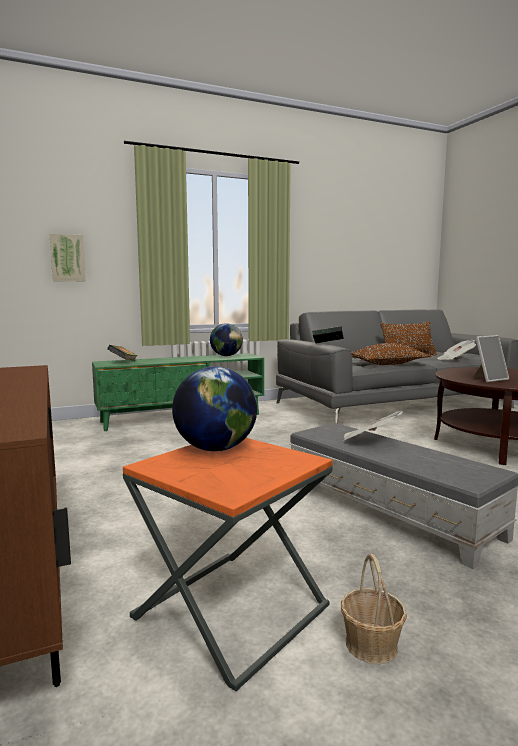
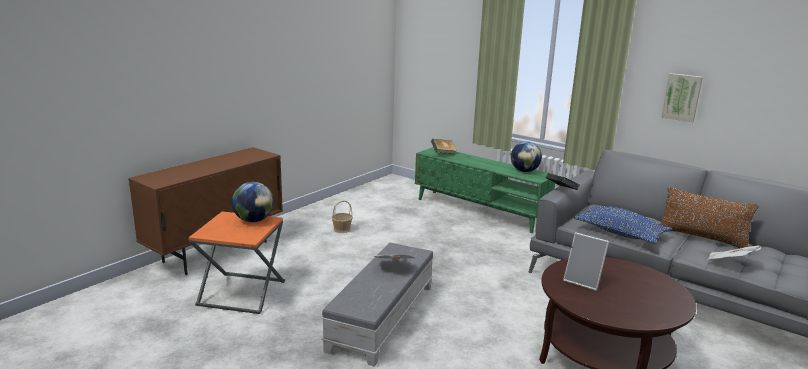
camera: 60 degrees right, 10 degrees up
(67, 258) = (438, 65): picture -> picture (682, 97)
(371, 645) = (236, 329): basket -> basket (341, 229)
(388, 364) = (620, 233): brown pillow -> blue pillow

